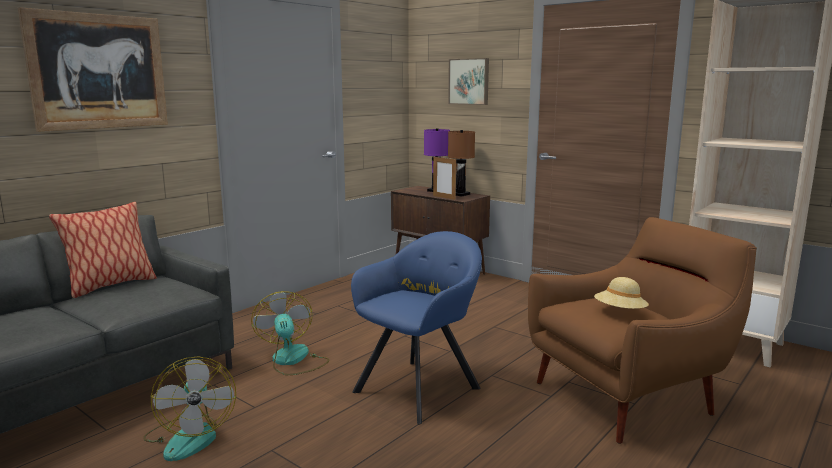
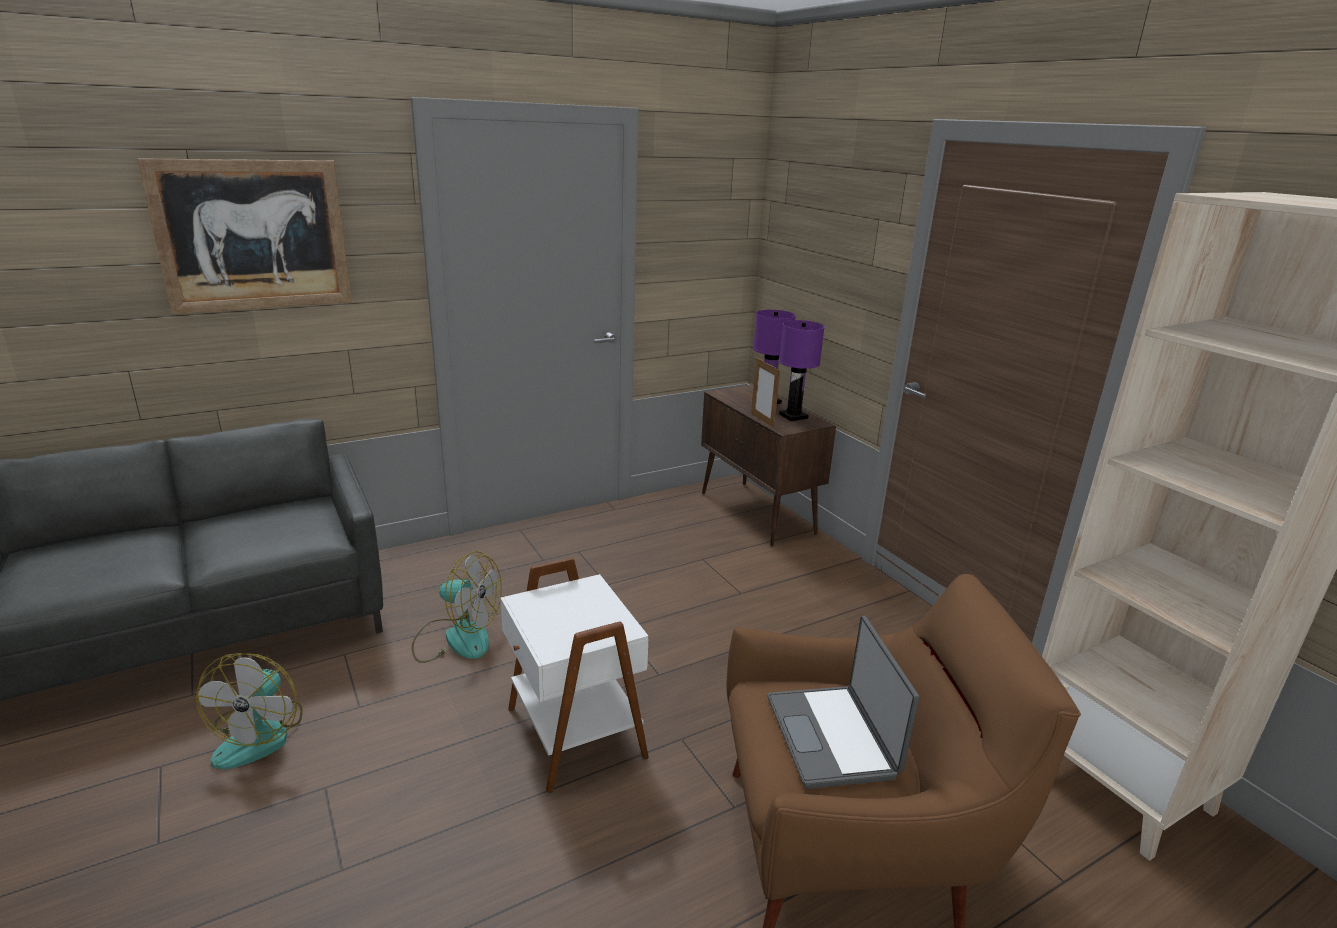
camera: 20 degrees right, 10 degrees up
(110, 286) = (252, 508): pillow -> none
(292, 360) = (456, 638): fan -> fan turned 105 degrees clockwise
(421, 387) = (573, 733): blue armchair -> white side table
(460, 194) = (793, 416): brown table lamp -> purple table lamp
(469, 81) = (831, 246): picture -> none
(620, 312) = (833, 737): beige hat -> laptop

